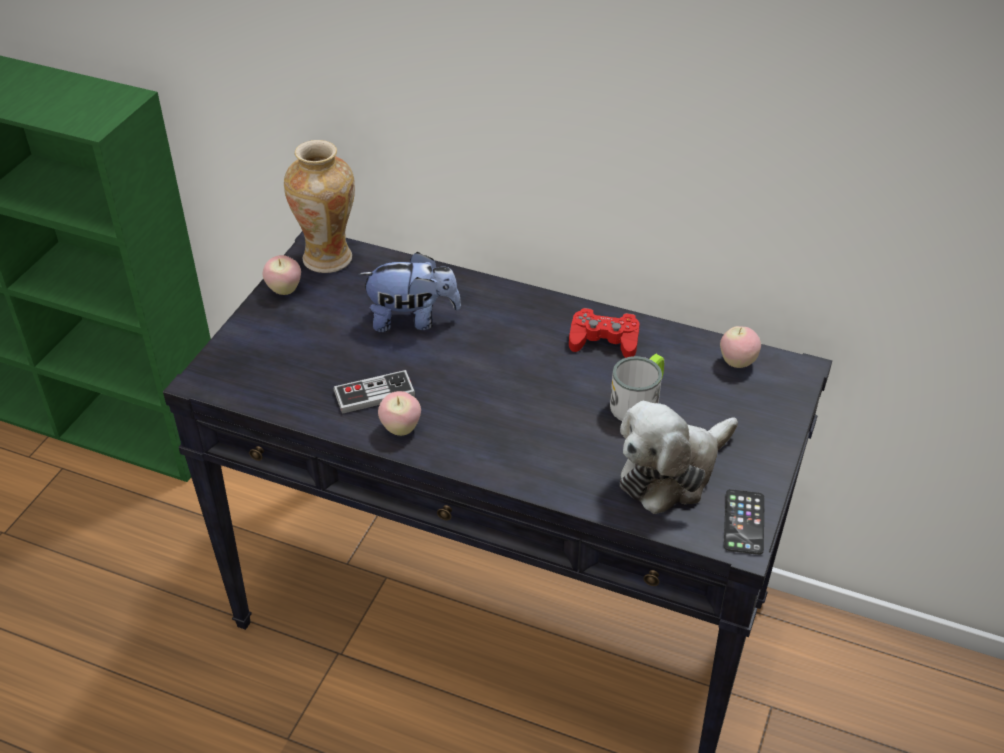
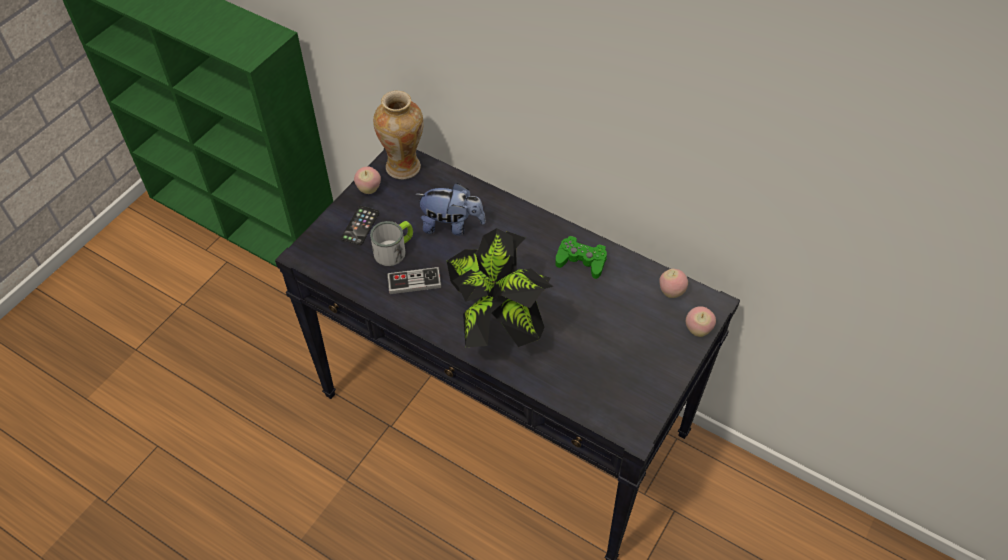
camera: 10 degrees right, 10 degrees up
(400, 429) = (426, 312): apple -> apple (697, 330)
(506, 430) = (497, 323): none -> potted plant
(604, 340) = (581, 261): red game controller -> green game controller
(639, 401) = (594, 314): mug -> mug (394, 250)
(672, 472) = (602, 372): plush toy -> none
(744, 522) = (641, 418): phone -> phone (360, 225)

